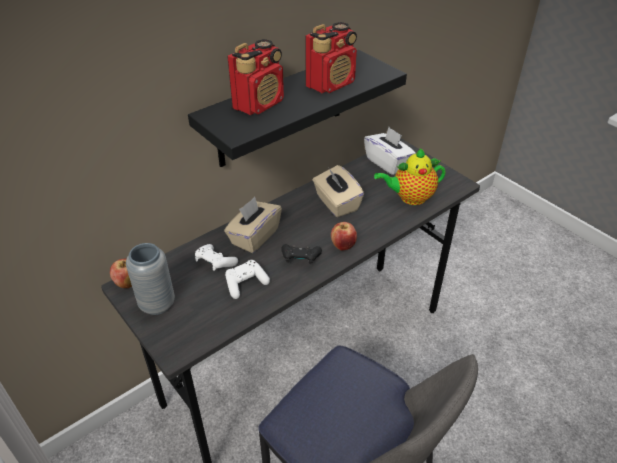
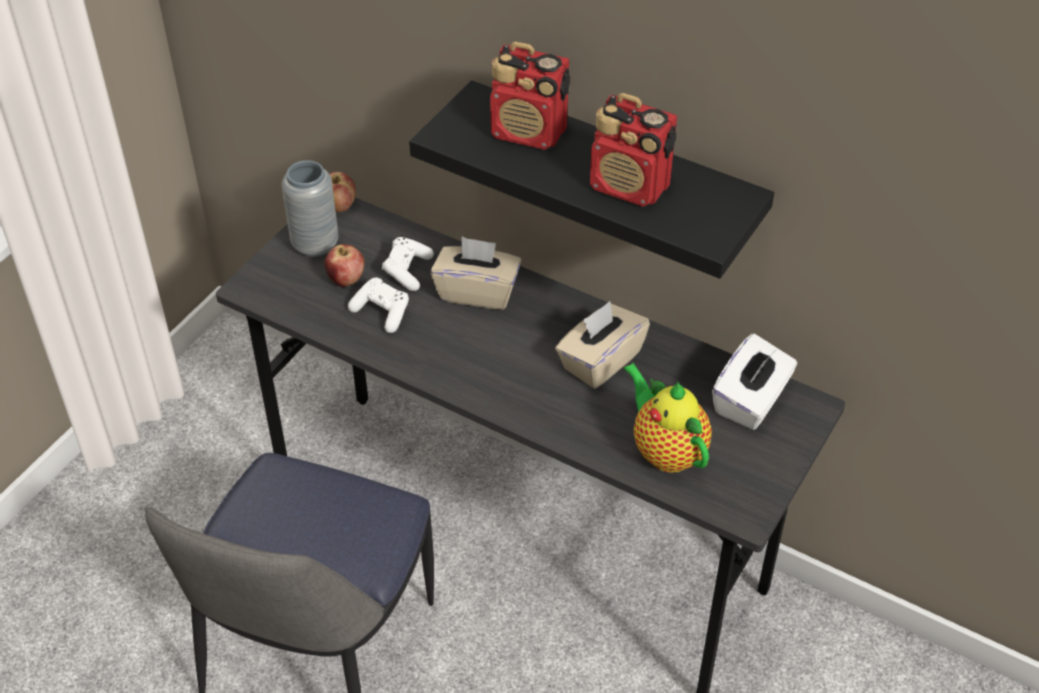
camera: 70 degrees right, 5 degrees up
(300, 259) = (453, 353): black game controller -> none
(343, 246) = (504, 393): apple -> apple (346, 280)

